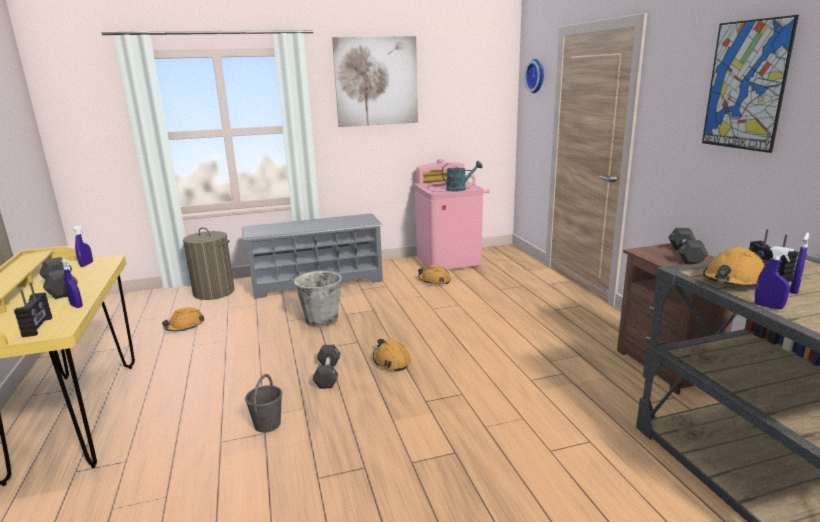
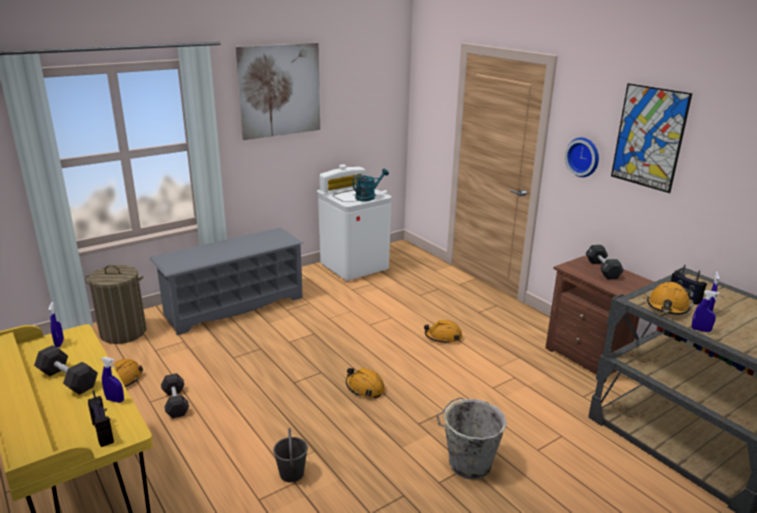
camera: 20 degrees left, 5 degrees up
(320, 320) = (267, 352): grey bucket -> grey bucket (468, 464)
(328, 374) = (314, 412): black dumbbell -> black dumbbell (175, 403)
(434, 281) = (353, 291): orange hard hat -> orange hard hat (443, 337)
(449, 261) = (355, 266): pink washing machine -> white washing machine
(537, 76) = (434, 83): wall clock -> wall clock (584, 156)

